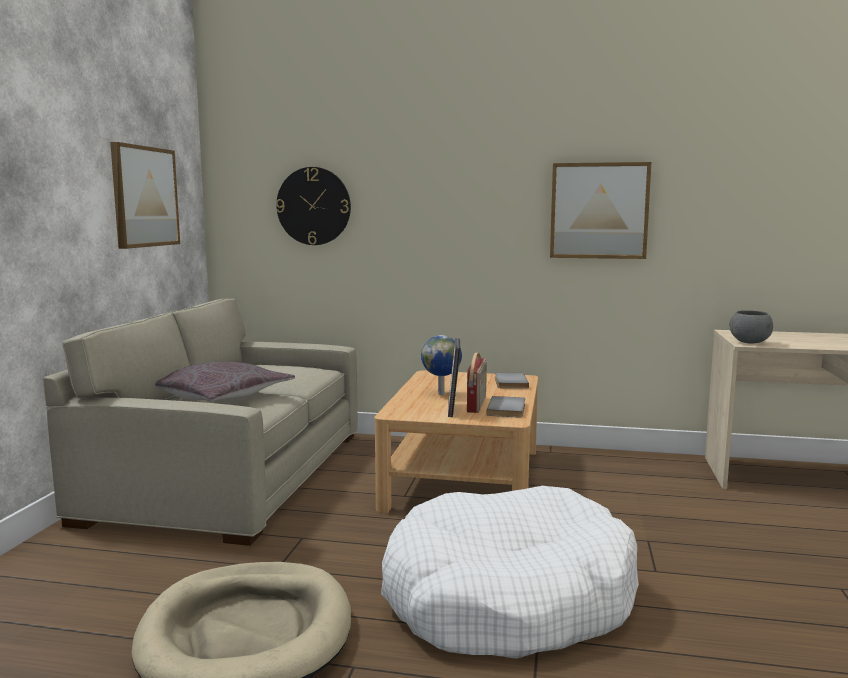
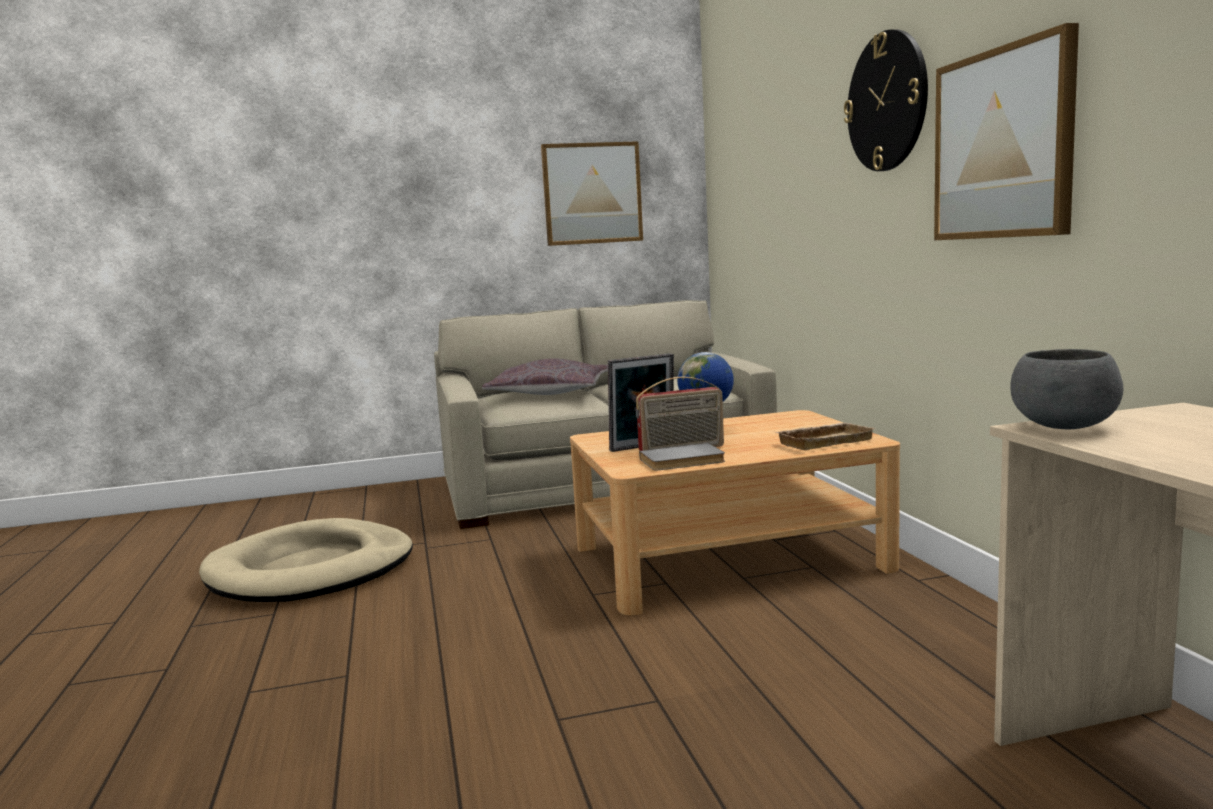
camera: 65 degrees right, 0 degrees up
(313, 206) = (758, 186): wall clock -> wall clock (887, 102)
(508, 598) = (423, 645): white dog bed -> none
(509, 382) = (824, 441): grey book -> beige tray

